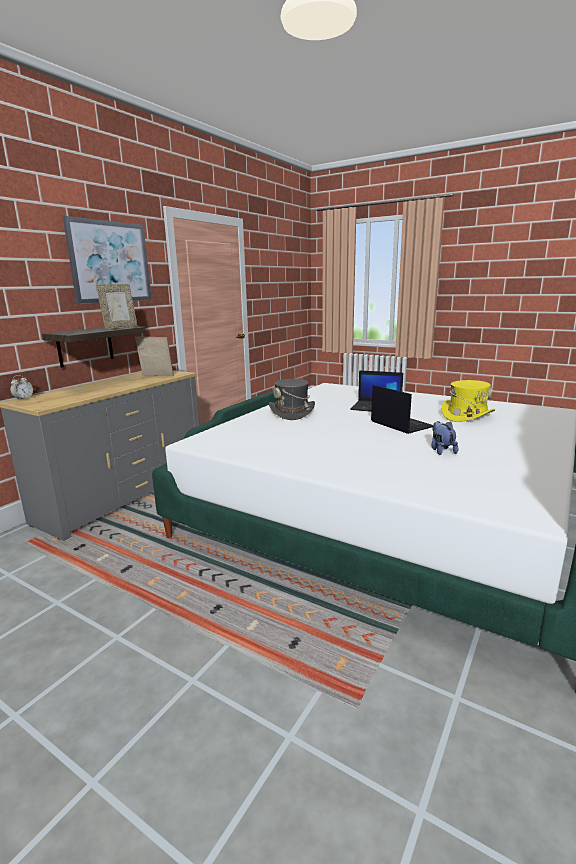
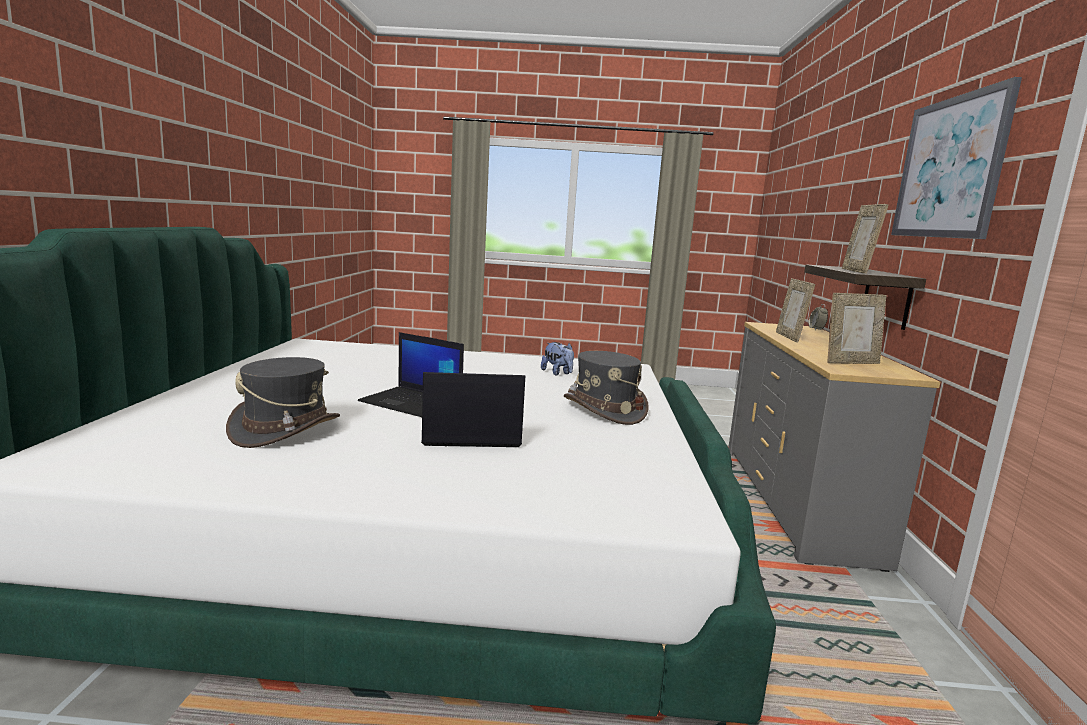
camera: 150 degrees right, 5 degrees down
(100, 391) = (790, 337): none -> picture frame
(441, 450) = (357, 374): plush toy -> plush toy (557, 373)
(467, 415) = (285, 429): yellow hat -> grey hat

